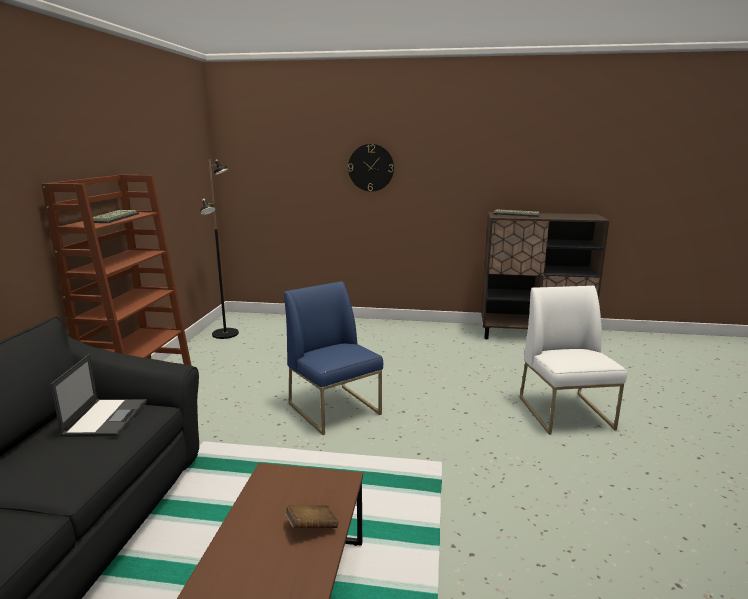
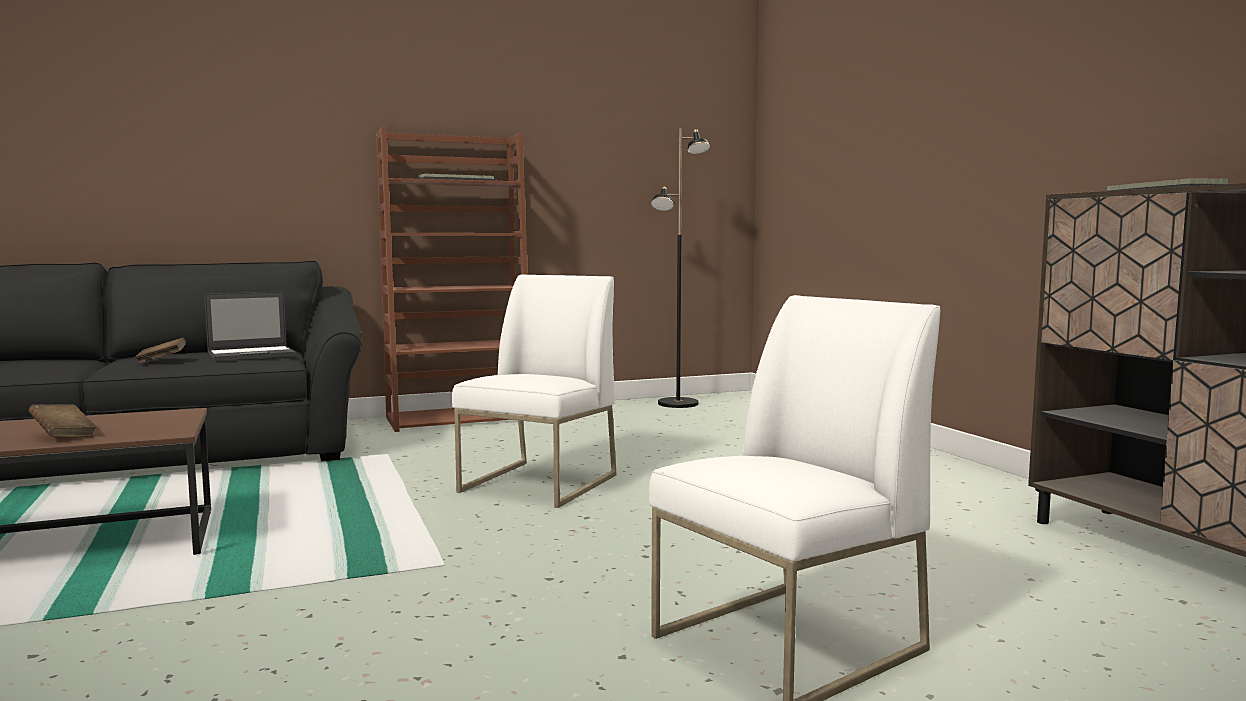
camera: 60 degrees right, 10 degrees down
(74, 461) = (162, 361): none -> brown book
(335, 409) = (539, 484): blue chair -> white chair
(371, 167) = (926, 123): wall clock -> none

